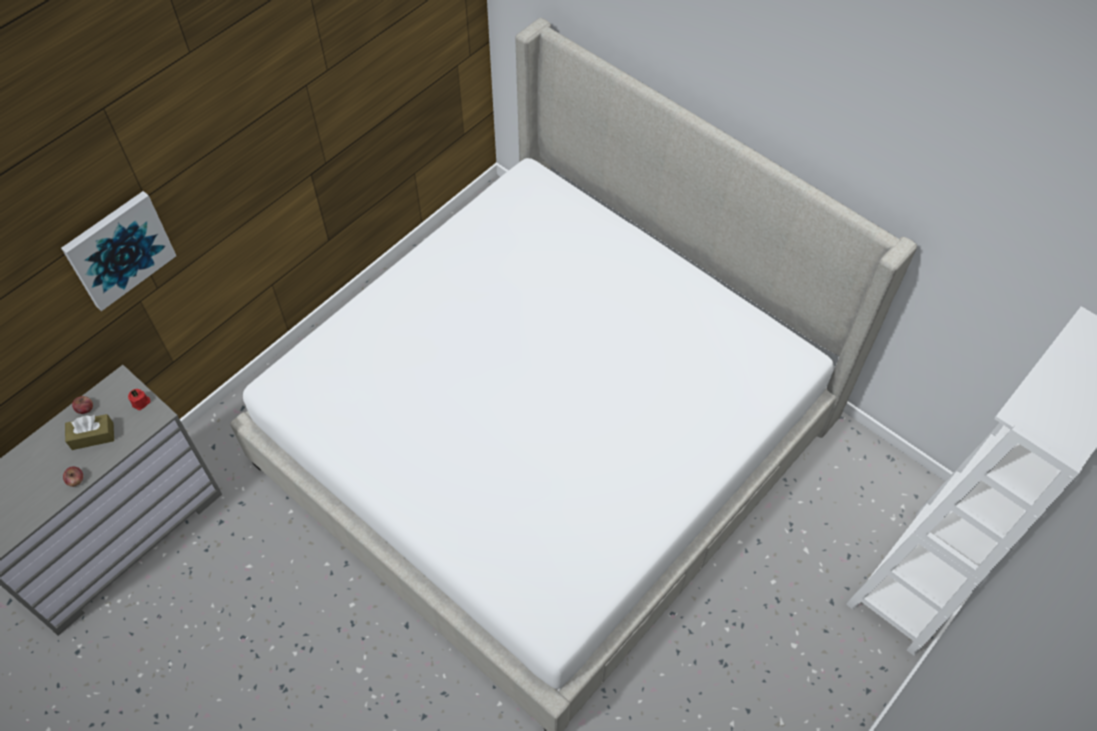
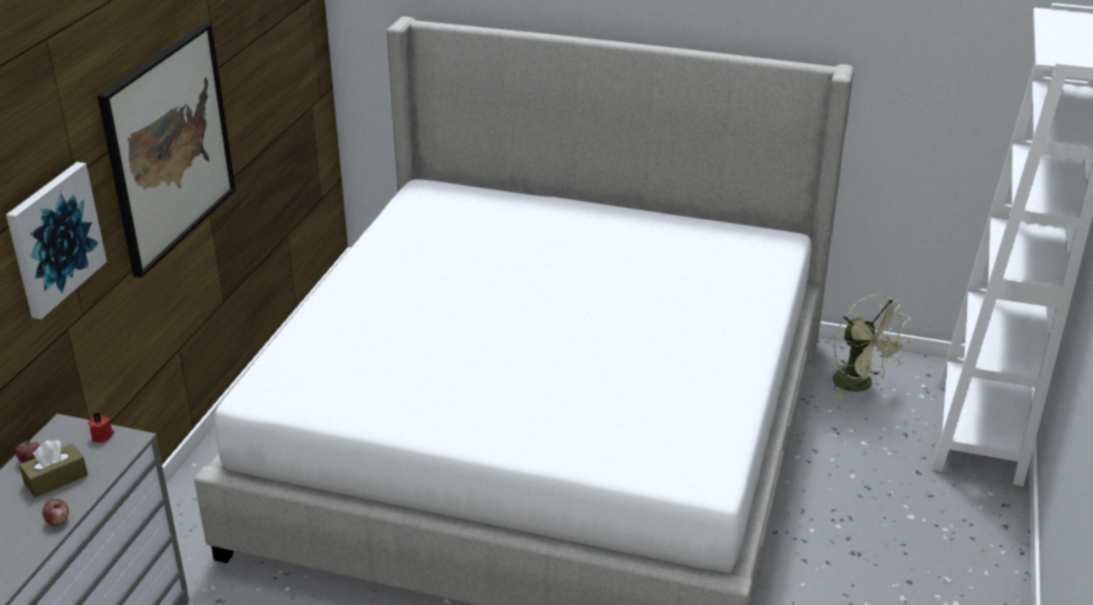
camera: 25 degrees left, 25 degrees down
(258, 150) = (168, 147): none -> picture
(845, 484) = (860, 385): none -> green fan

